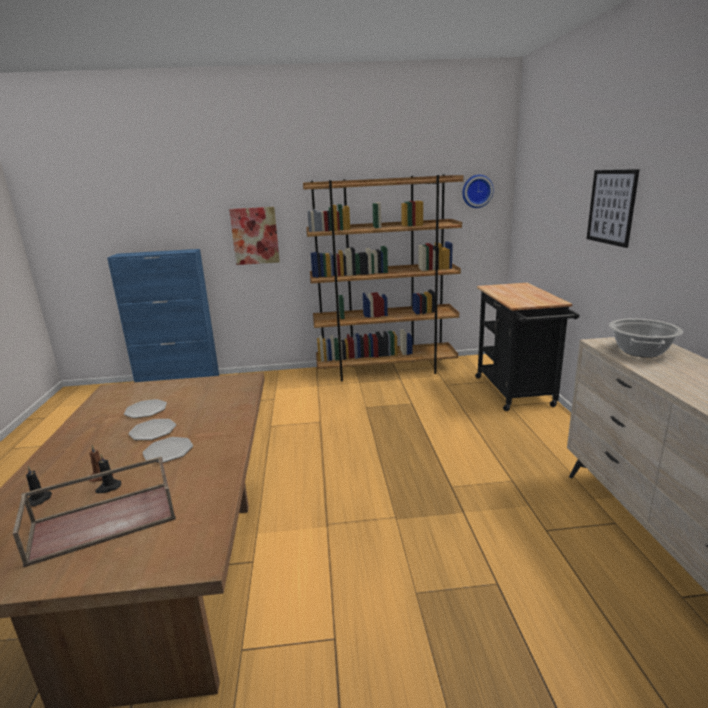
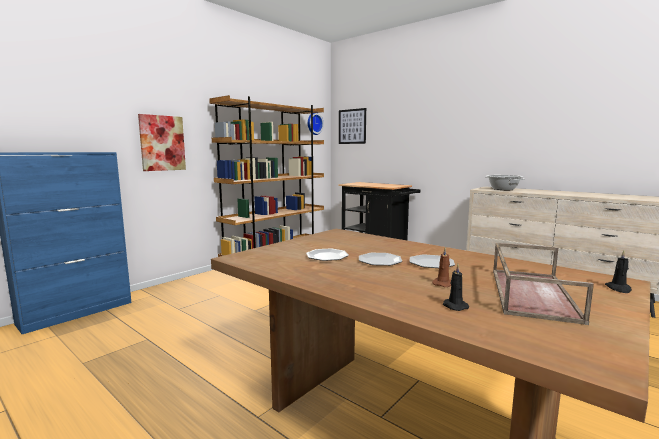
camera: 45 degrees left, 10 degrees down
(108, 488) = (469, 285): black candle -> black candle (618, 289)
(611, 207) = (436, 125): picture -> picture (352, 126)

